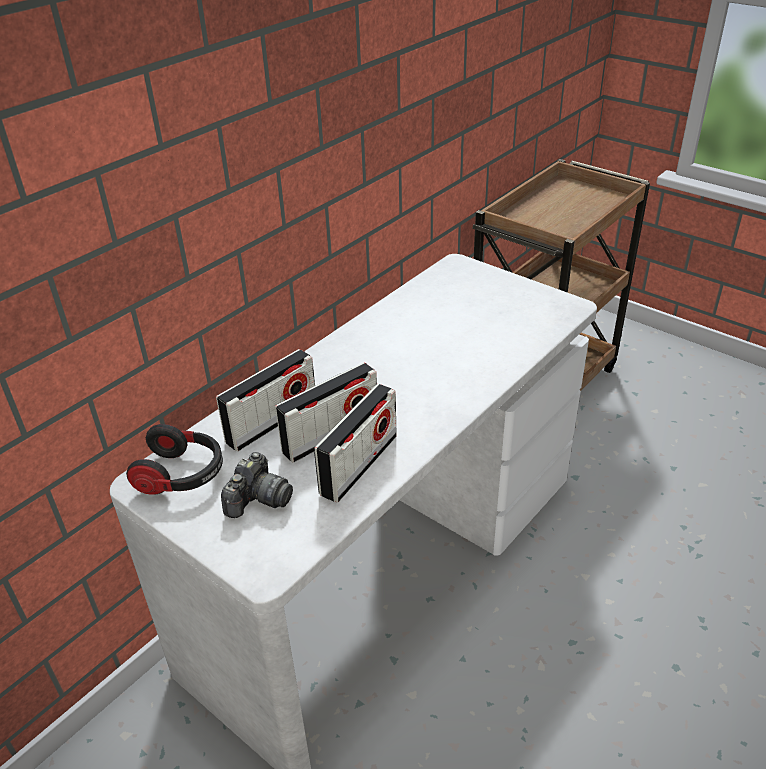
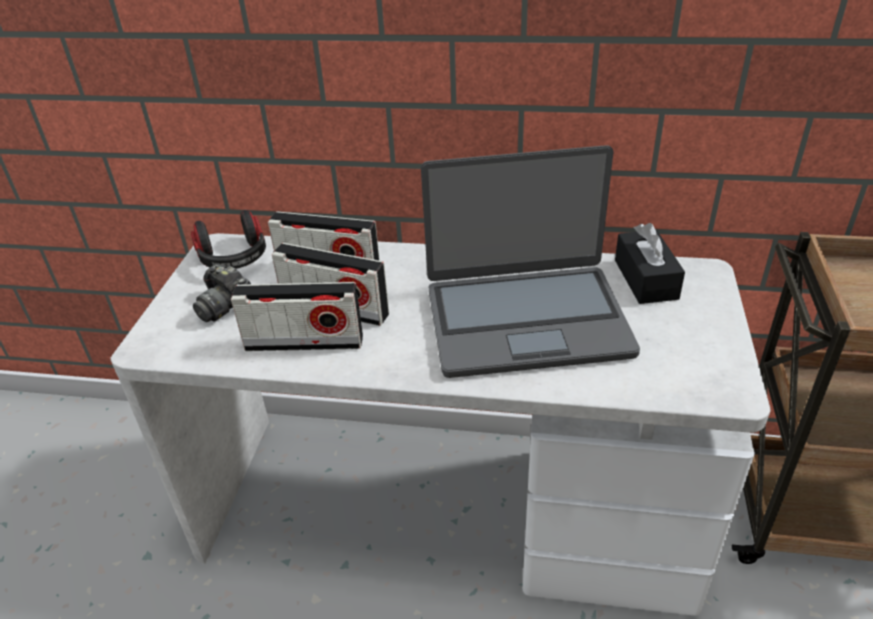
camera: 60 degrees right, 0 degrees up
(258, 499) = (226, 307): camera -> camera turned 45 degrees clockwise
(437, 349) = (526, 320): none -> laptop
(442, 287) = (645, 279): none -> black tissue box

